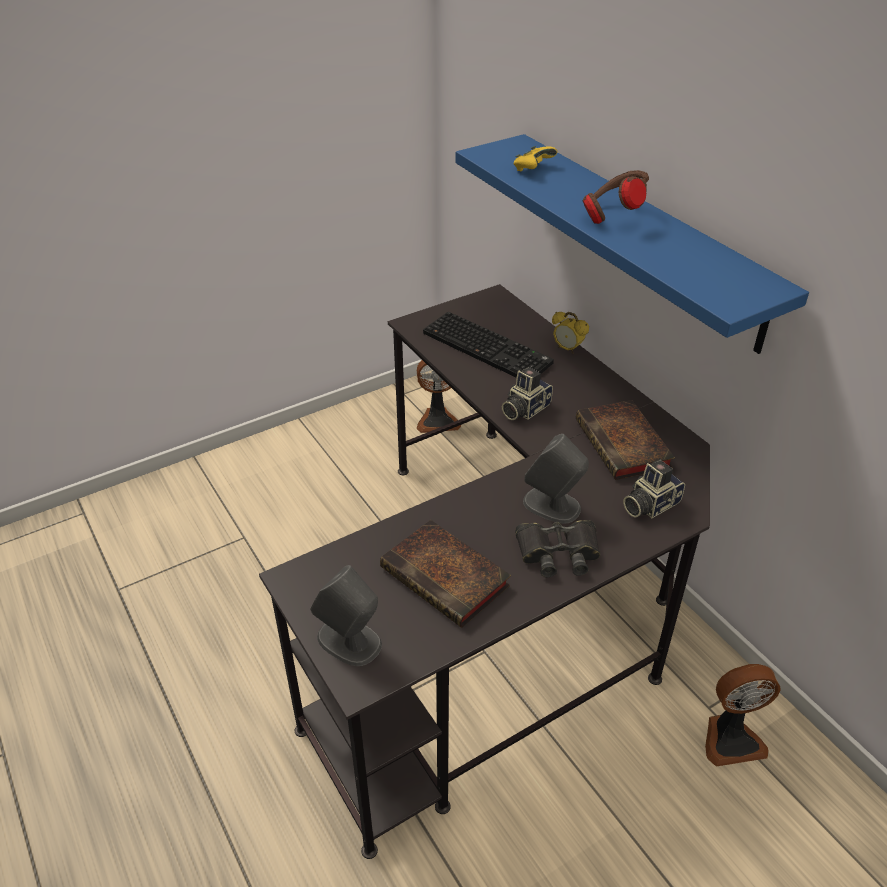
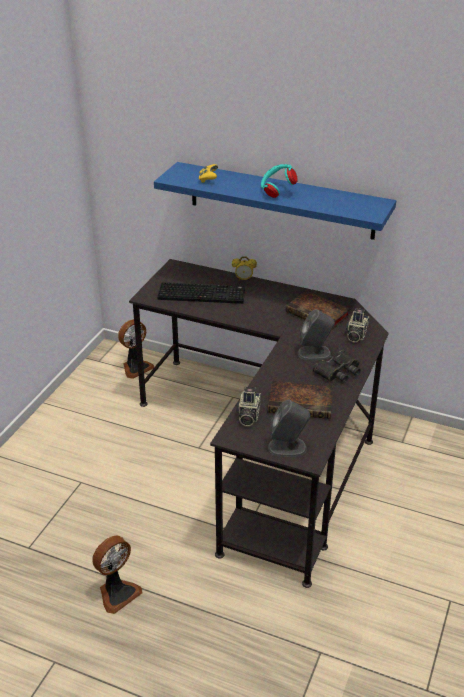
camera: 35 degrees left, 5 degrees down
(524, 409) = (254, 316): camera -> camera (248, 416)
(613, 216) = (277, 191): brown headphones -> turquoise headphones
(731, 738) = (422, 450): fan -> fan (117, 593)

